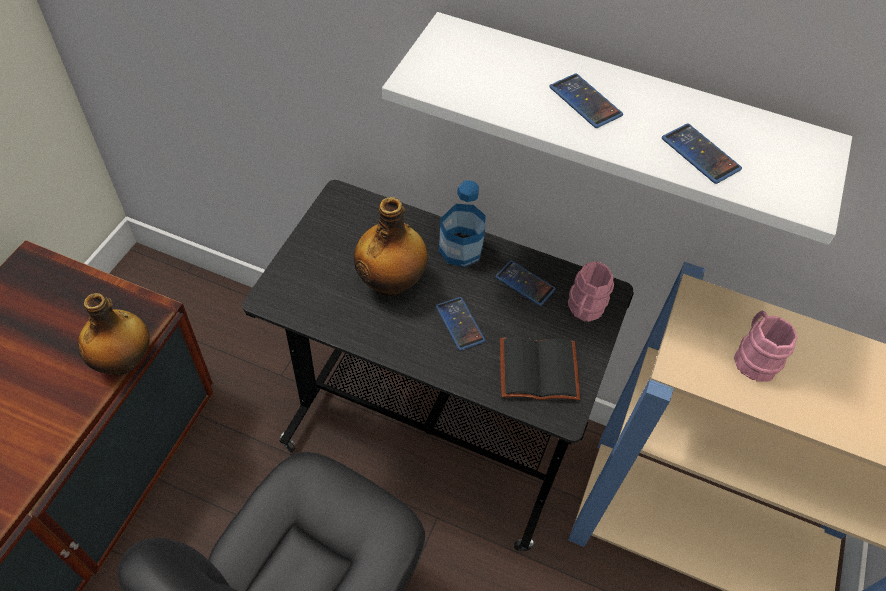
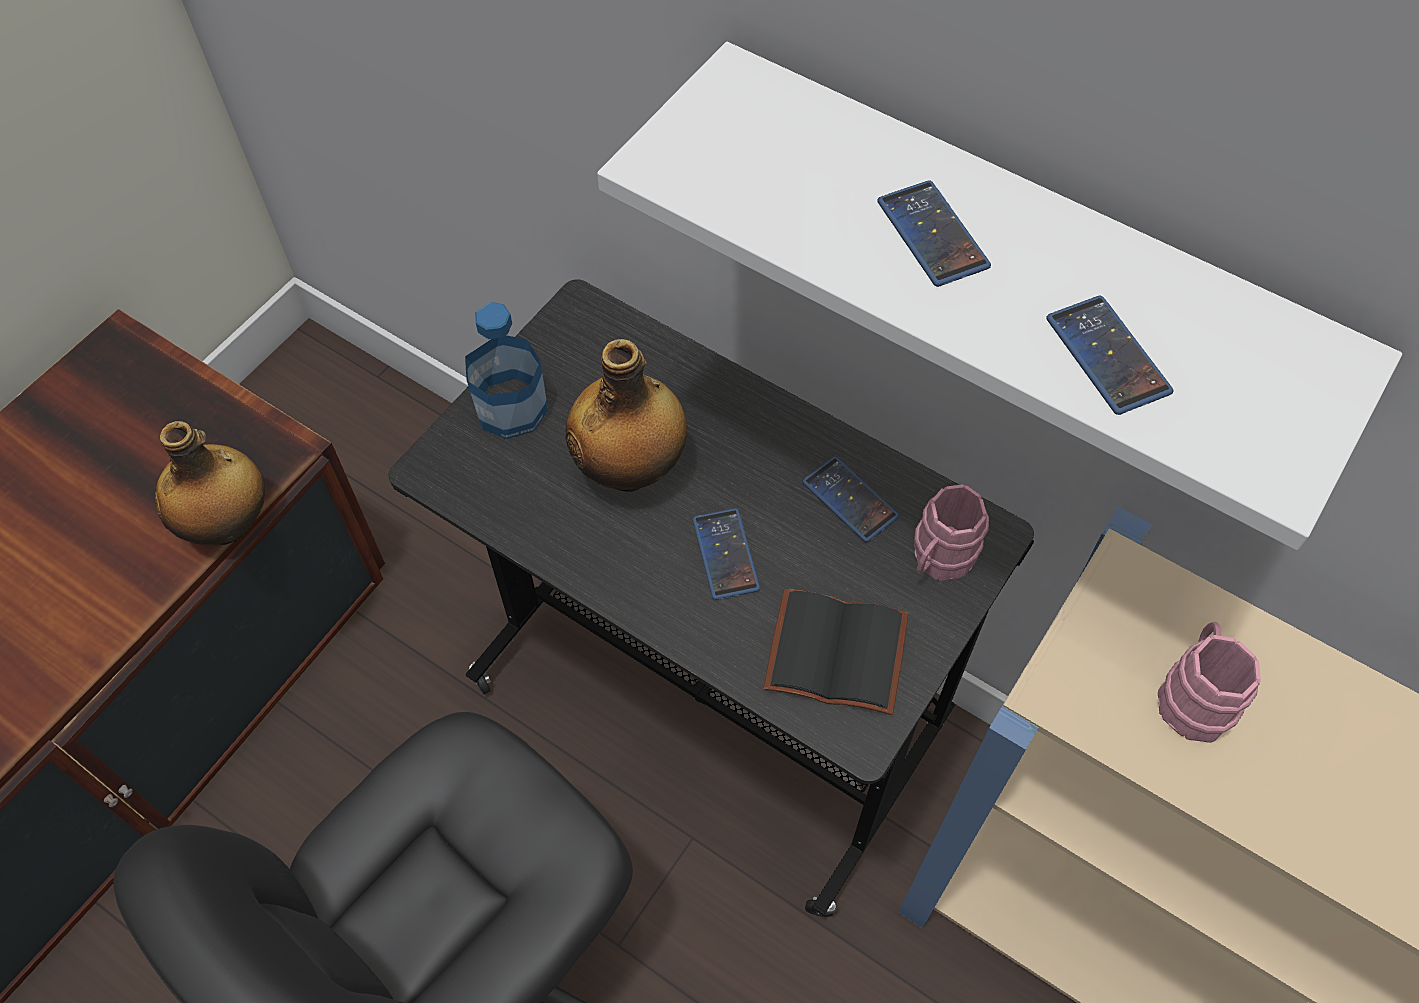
camera: 15 degrees right, 5 degrees up
(460, 249) = (756, 426): bottle -> bottle (511, 408)

